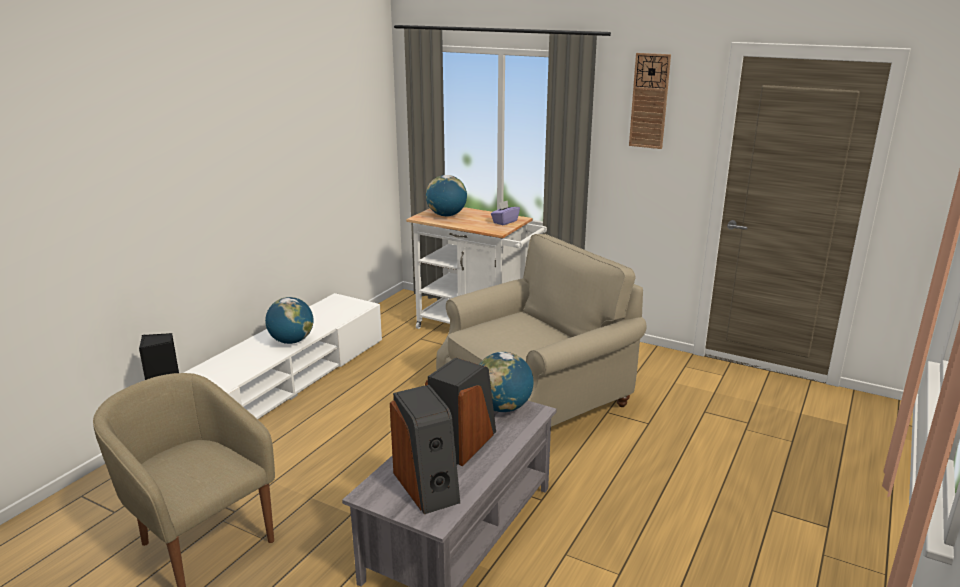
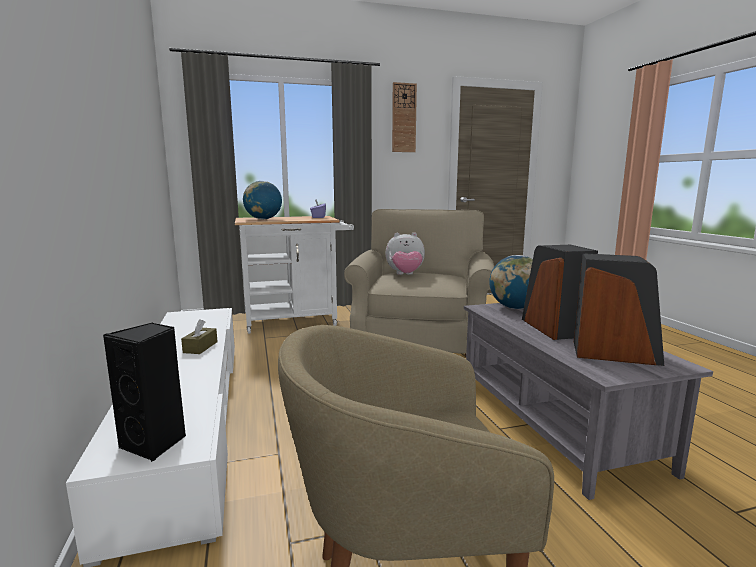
camera: 45 degrees left, 10 degrees down
(291, 341) = (200, 347): globe -> brown tissue box
(513, 324) = (405, 275): none -> plush toy

